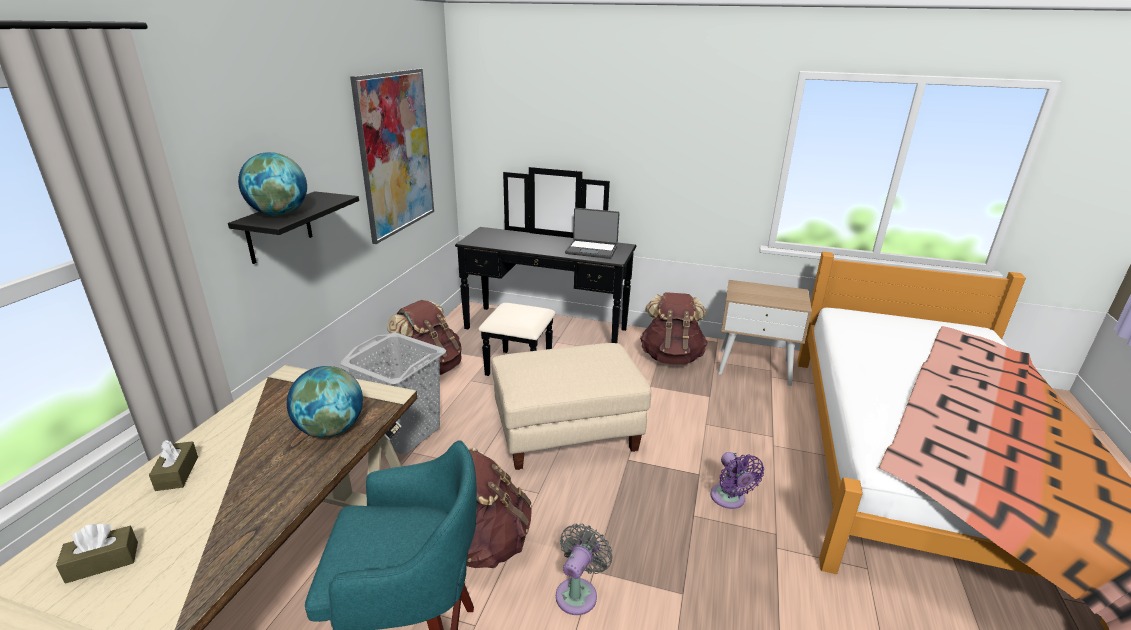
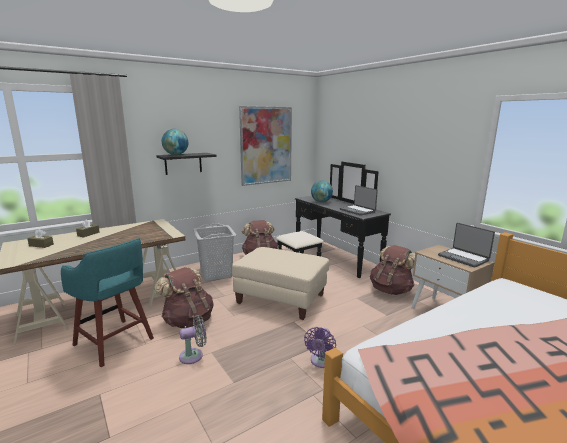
camera: 40 degrees right, 10 degrees down
(331, 429) = (140, 237): globe -> globe (321, 202)
(778, 293) = (463, 258): none -> laptop

